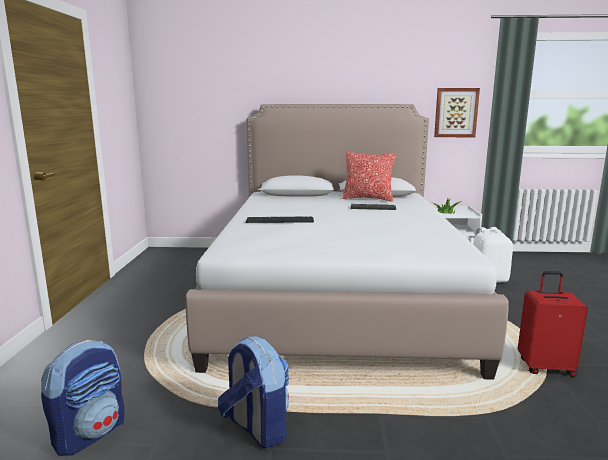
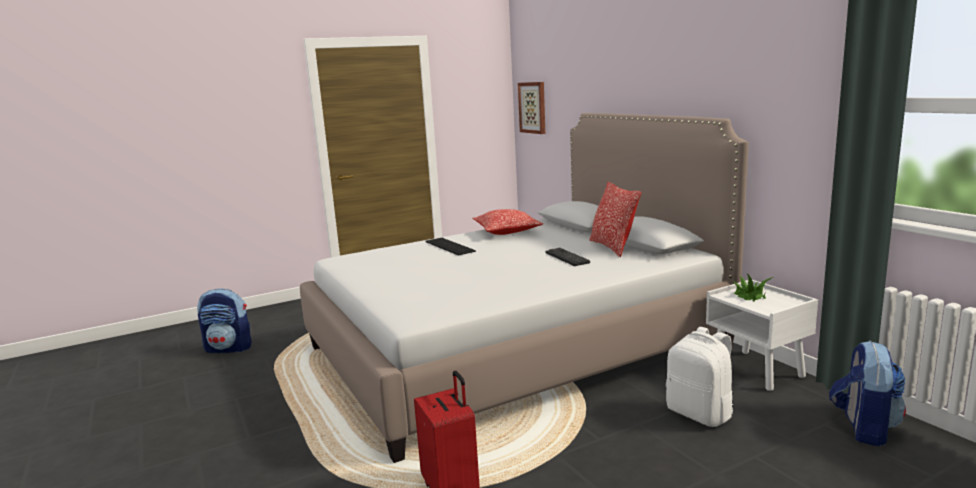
camera: 60 degrees right, 0 degrees up
(256, 428) = (256, 387): backpack -> backpack (863, 428)
(269, 205) = (507, 231): none -> pillow
(456, 112) = (798, 134): picture -> picture (533, 107)

